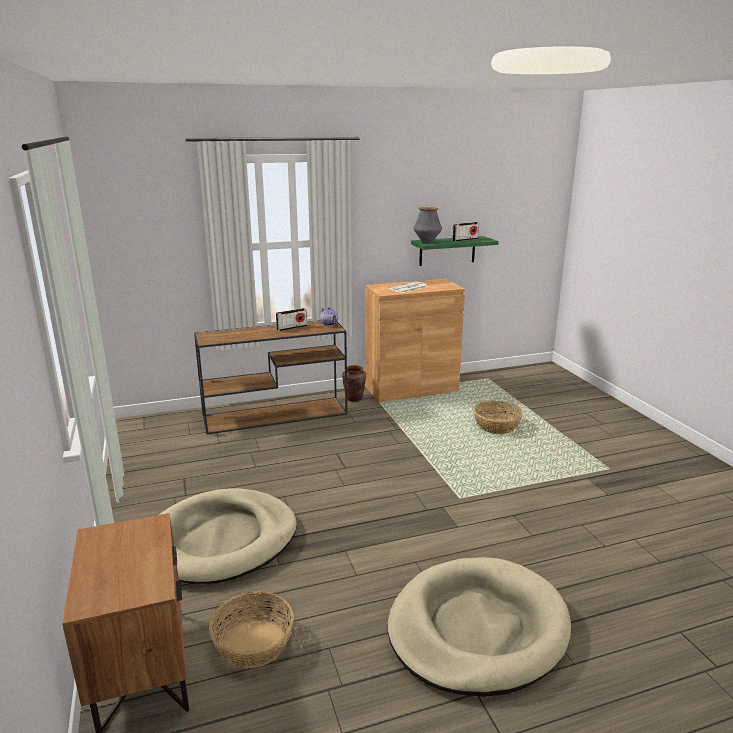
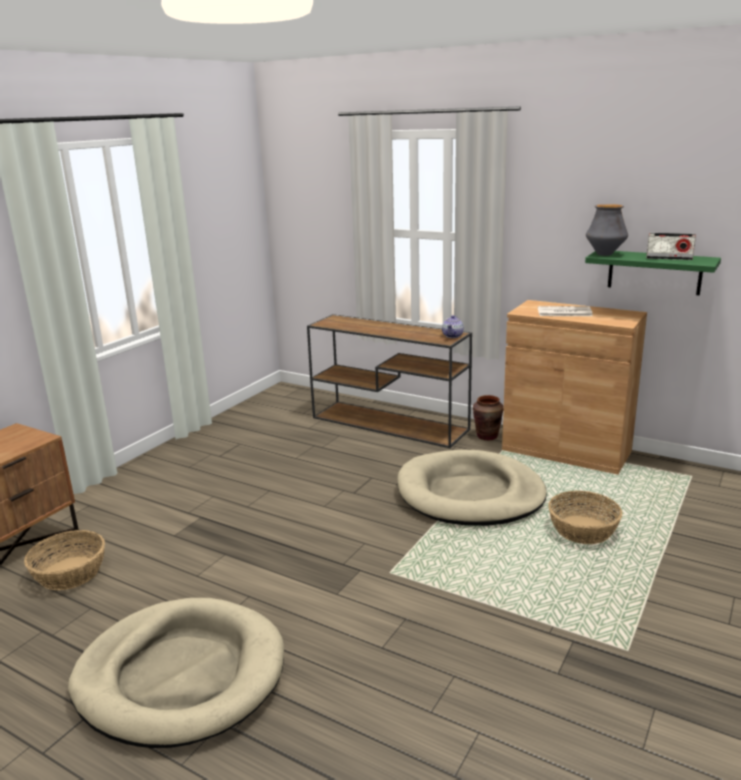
camera: 50 degrees right, 0 degrees up
(221, 540) = (179, 498): beige dog bed -> beige dog bed (470, 494)
(292, 328) = (412, 330): radio -> none

